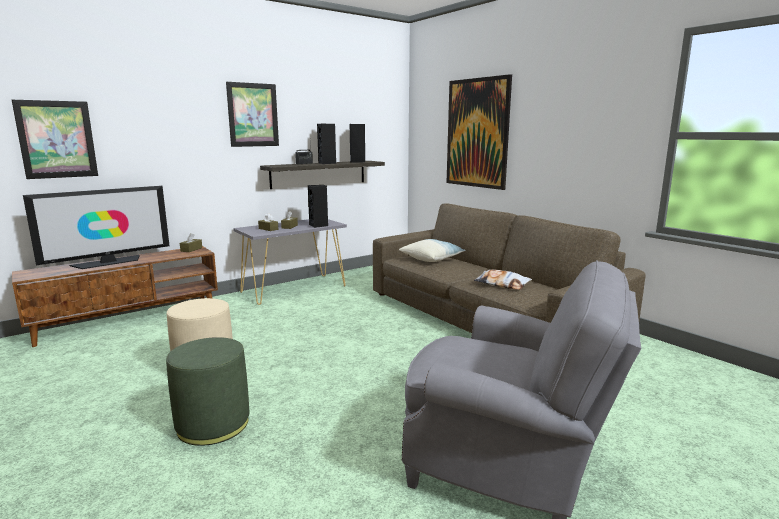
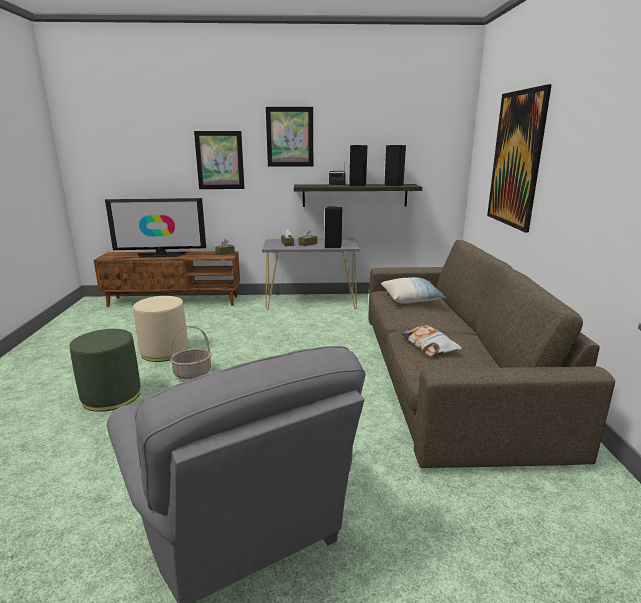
camera: 35 degrees right, 5 degrees up
(57, 139) = (136, 158): picture -> picture (220, 160)
(273, 376) = (193, 373): none -> basket

